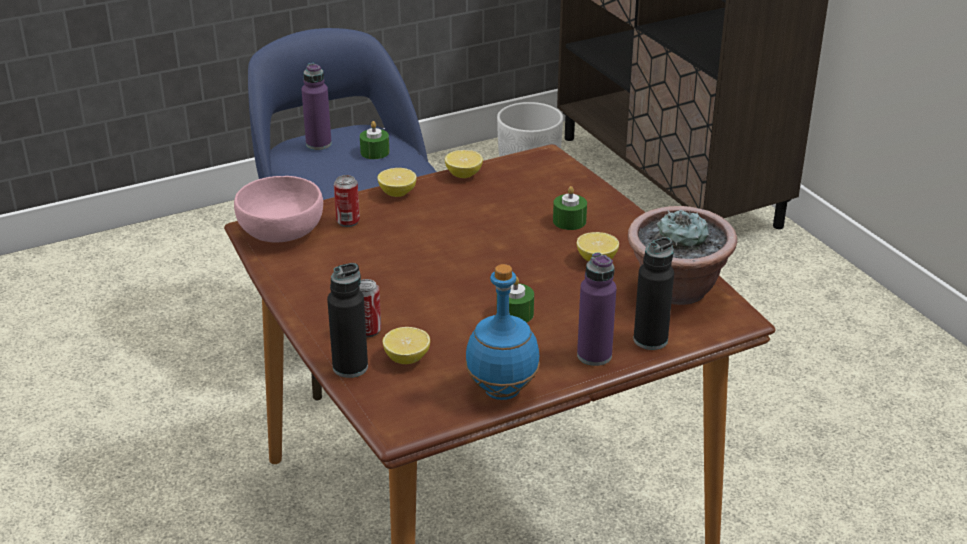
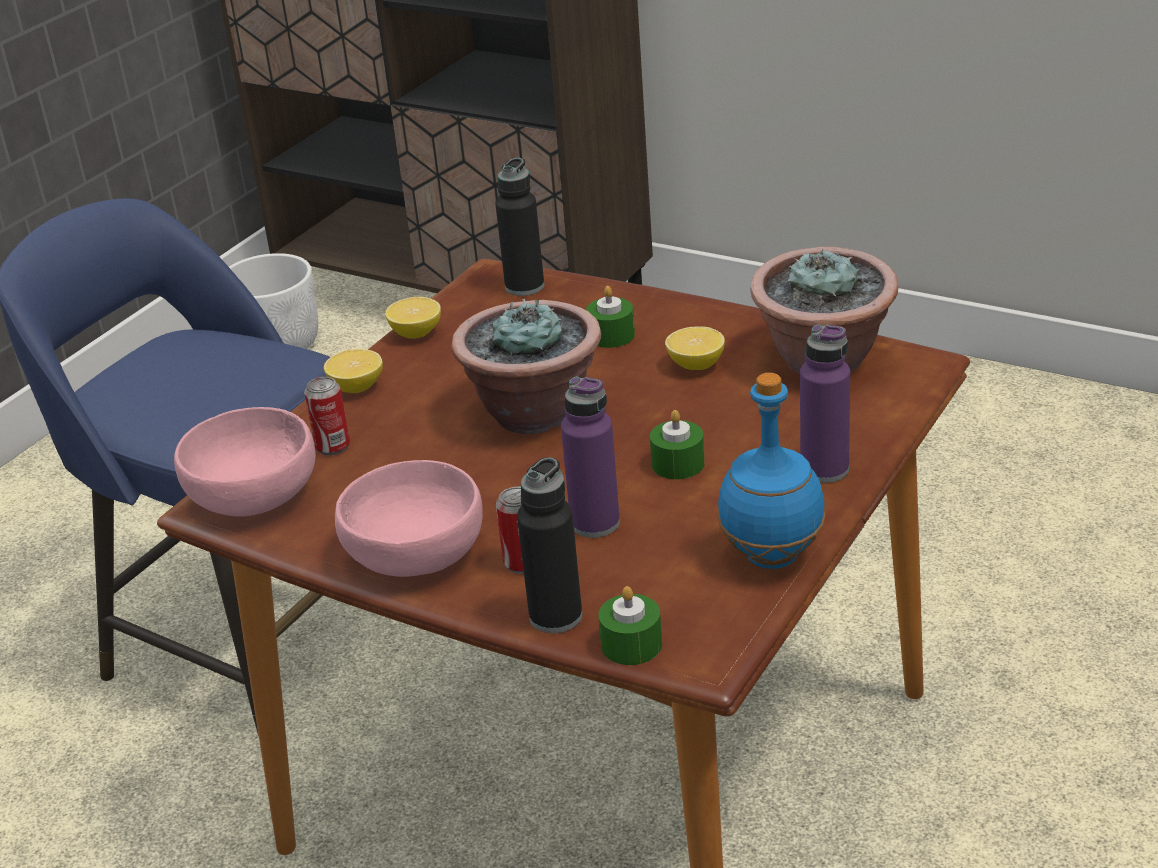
camera: 30 degrees left, 0 degrees up
(318, 144) = (135, 379): purple bottle -> purple bottle (595, 523)
(322, 300) = (417, 554): none -> pink bowl
(375, 152) = (227, 360): green candle -> green candle (631, 644)
(407, 358) = (613, 573): lemon -> none
(472, 248) = (533, 412): none -> potted plant
(650, 340) = (863, 425): black bottle -> black bottle (524, 286)

